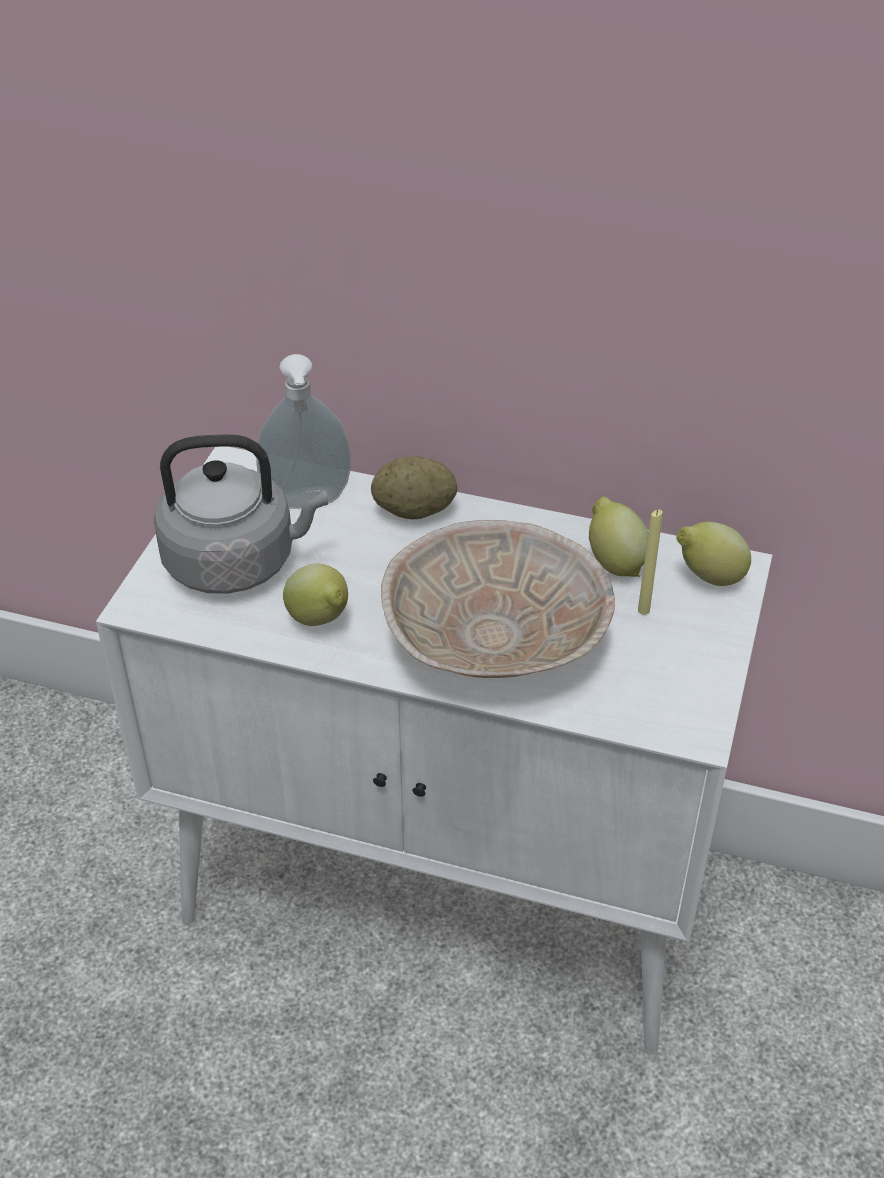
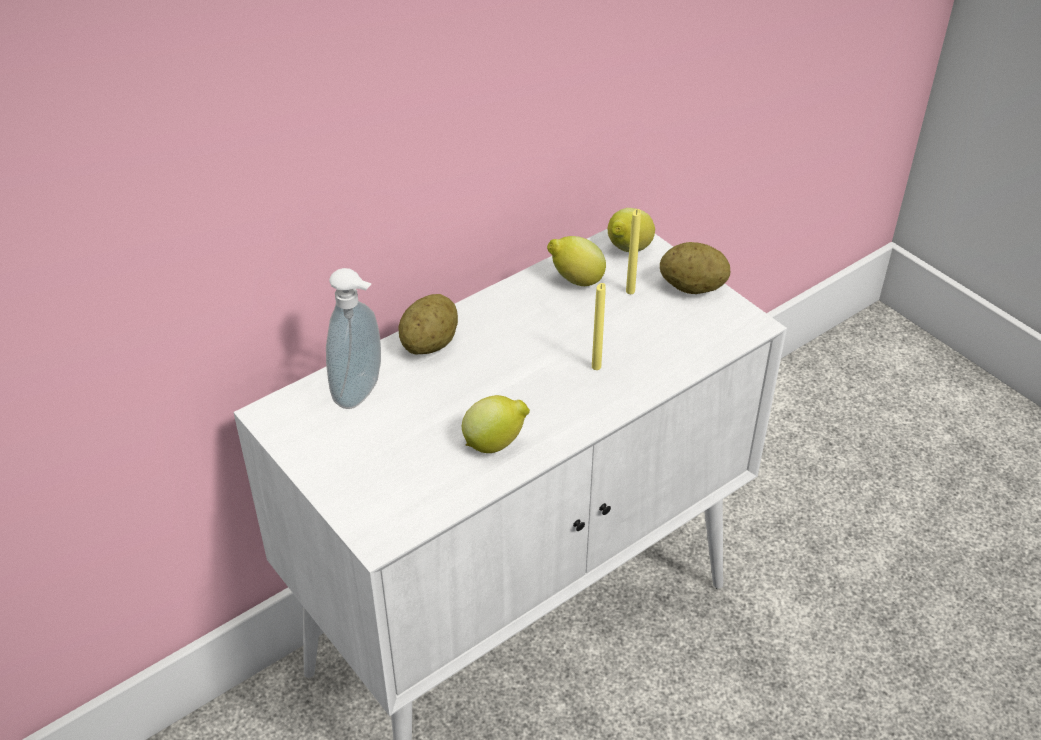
camera: 55 degrees left, 0 degrees up
(237, 562) = (388, 460): grey kettle -> none
(498, 639) = (596, 367): beige bowl -> yellow candle
(705, 656) = (692, 287): none -> potato

